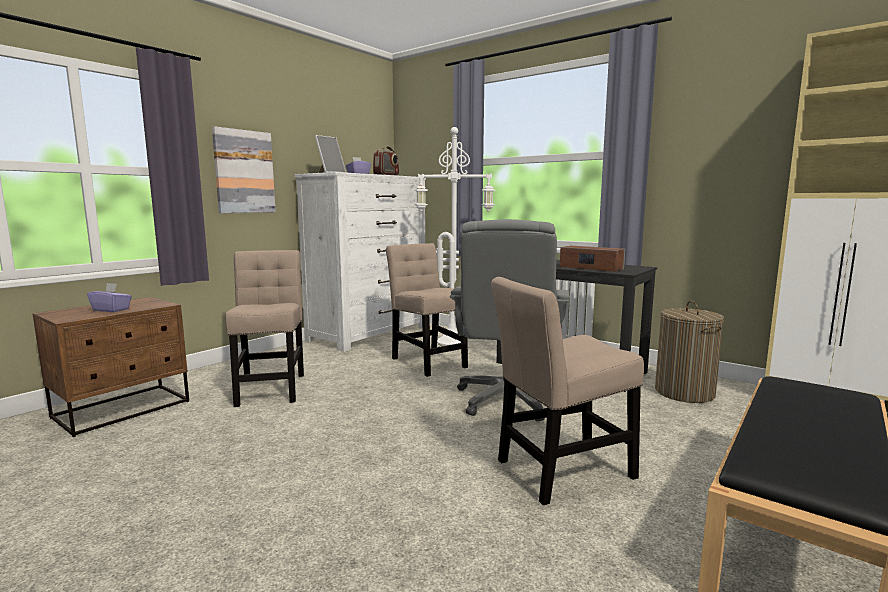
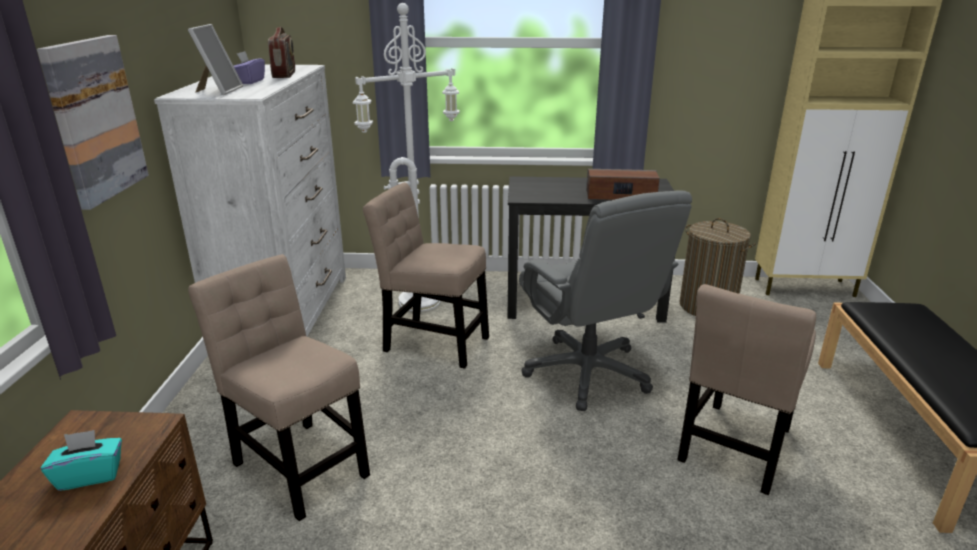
camera: 35 degrees left, 15 degrees up
(111, 310) = (90, 475): purple tissue box -> turquoise tissue box

